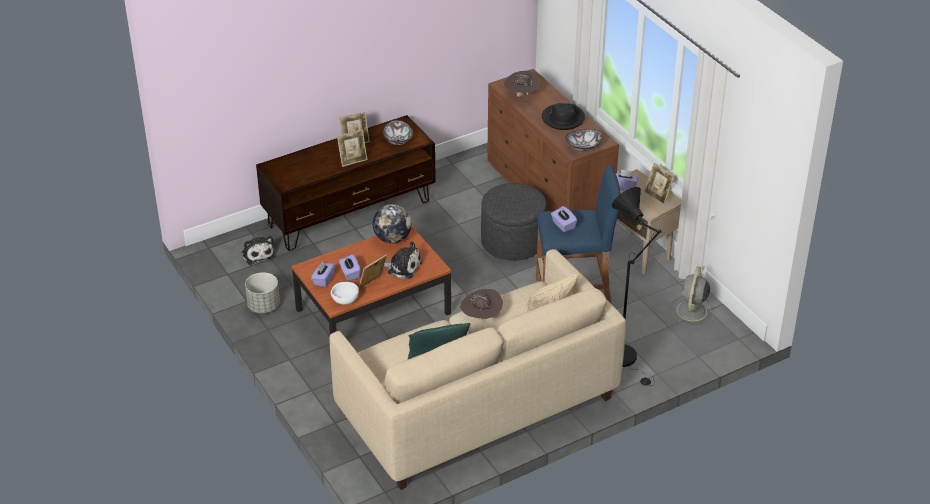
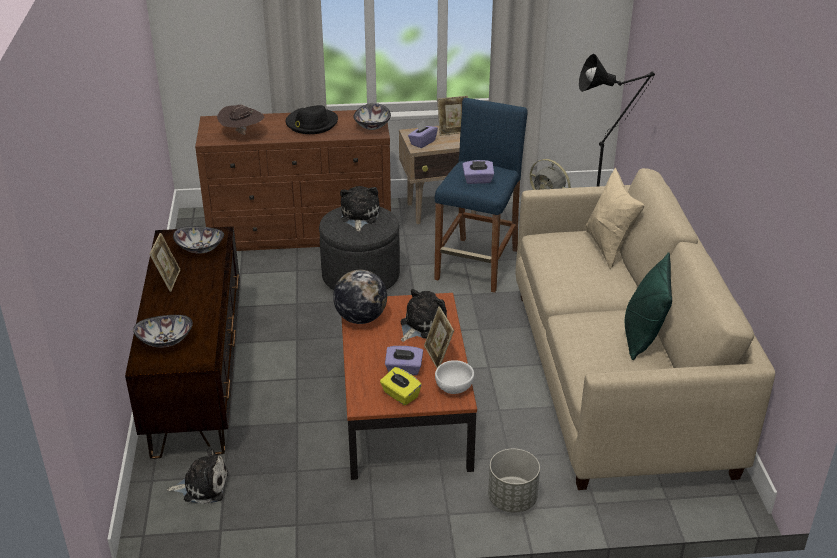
camera: 65 degrees left, 5 degrees down
(263, 306) = (320, 510): grey planter -> grey planter (512, 499)
(295, 165) = (165, 340): none -> bowl
(323, 280) = (400, 395): purple tissue box -> yellow tissue box
(353, 160) = (205, 291): picture frame -> none
(481, 317) = (574, 284): brown hat -> none
(520, 198) = (359, 216): none -> plush toy

